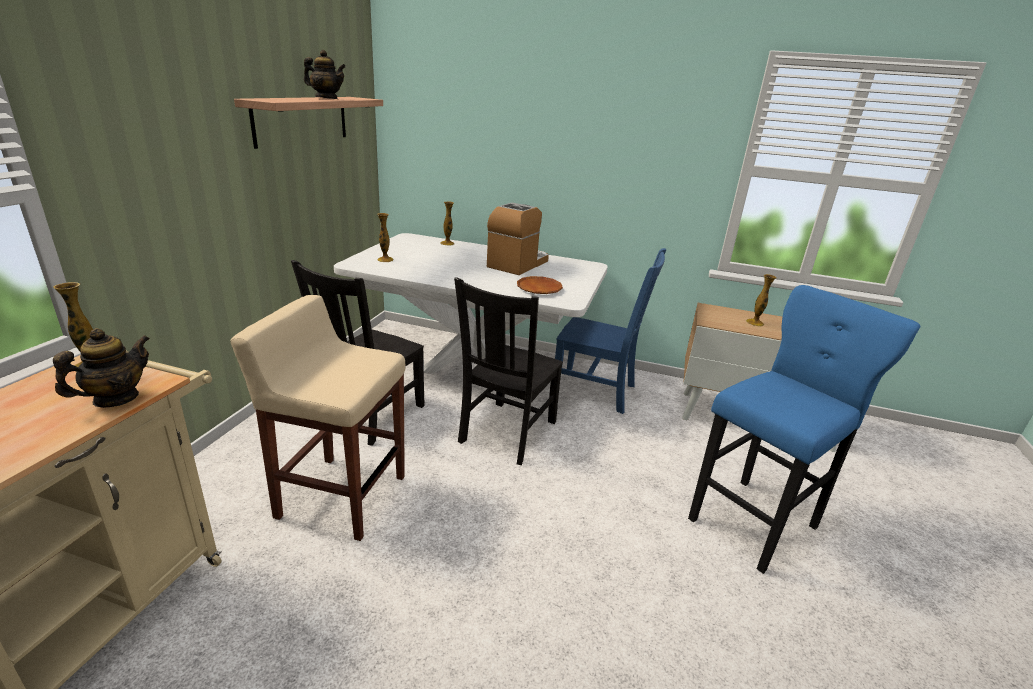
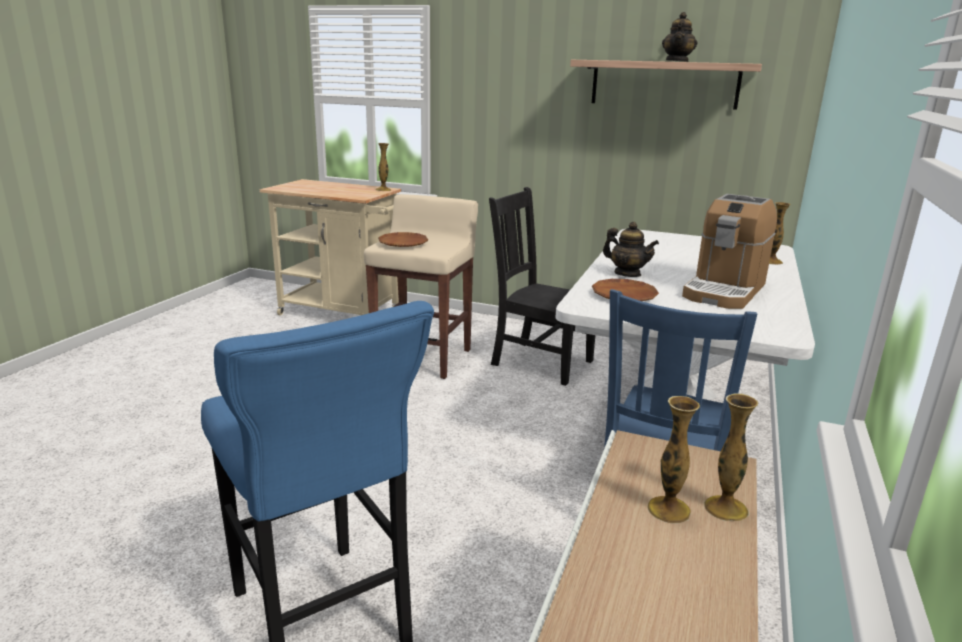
camera: 95 degrees right, 5 degrees down
(116, 398) = (345, 194): teapot -> teapot (627, 274)
(339, 378) = (403, 243): none -> brown plate
(385, 259) = (665, 241): vase -> vase (725, 508)
(506, 433) = (521, 431): black chair -> none
(518, 264) = (724, 290): coffee machine -> coffee machine turned 90 degrees clockwise

